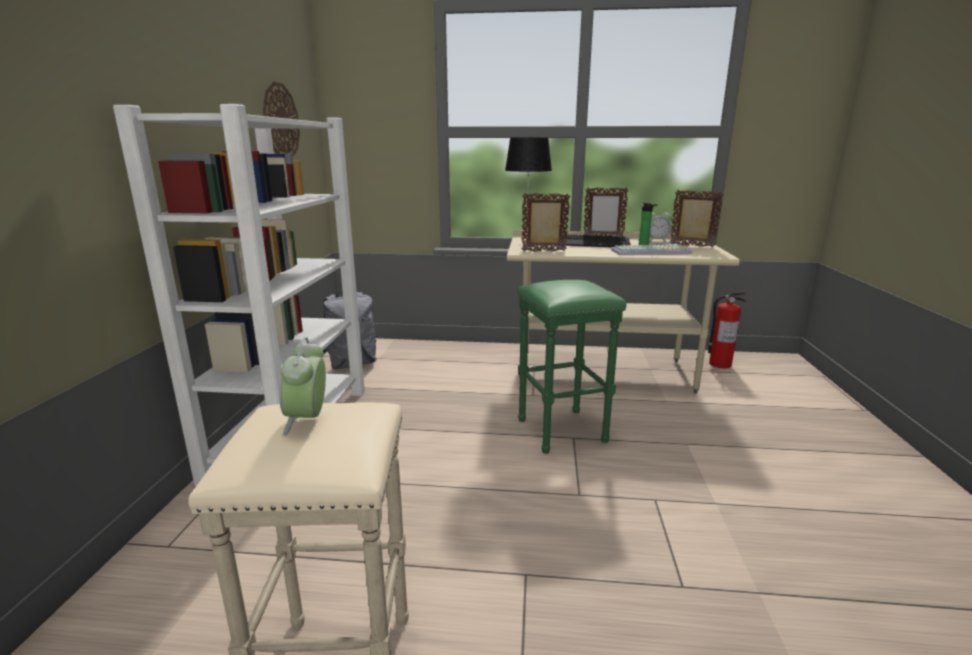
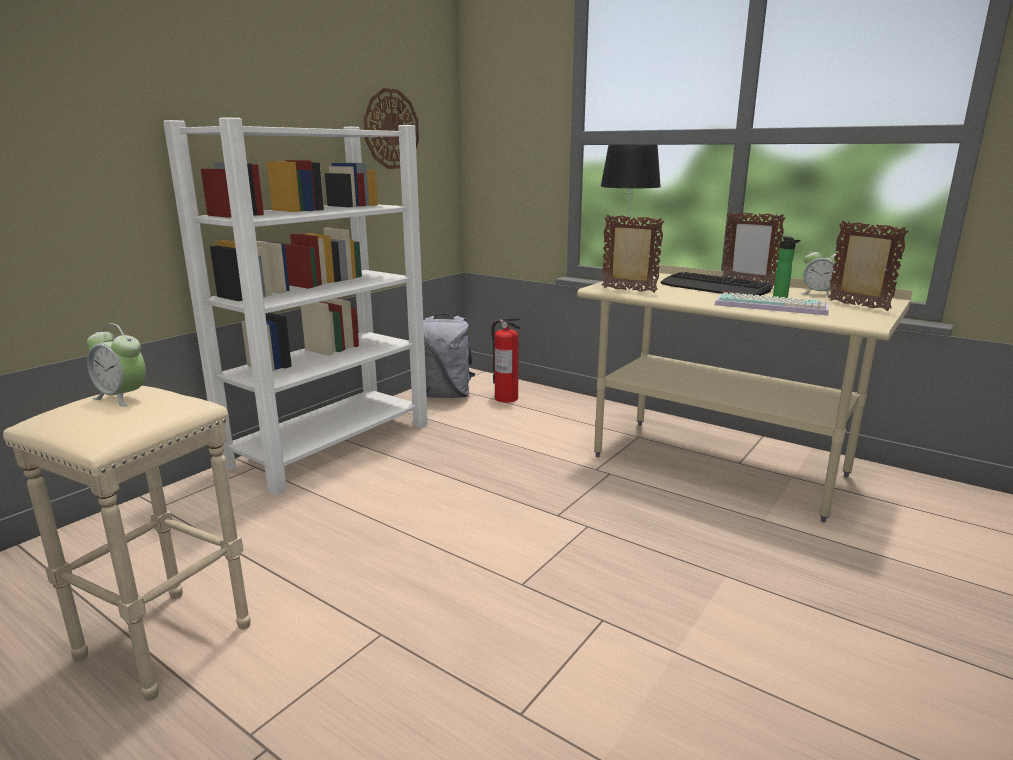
camera: 30 degrees right, 0 degrees up
(308, 420) = (122, 398): alarm clock -> alarm clock turned 90 degrees counterclockwise
(561, 431) = (581, 515): green stool -> none
(719, 364) = (916, 495): fire extinguisher -> fire extinguisher (505, 398)

